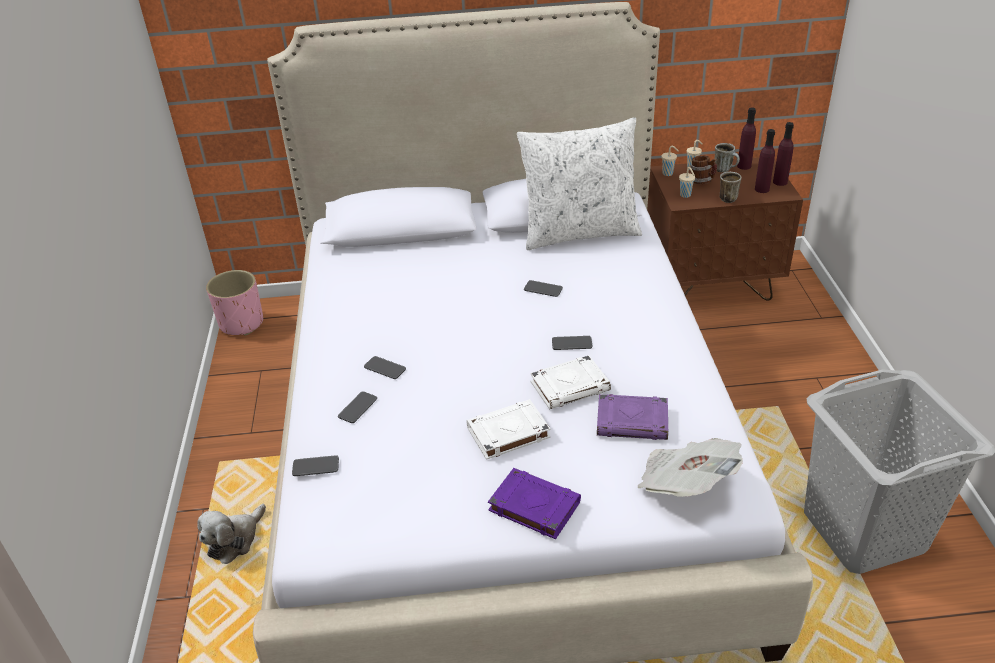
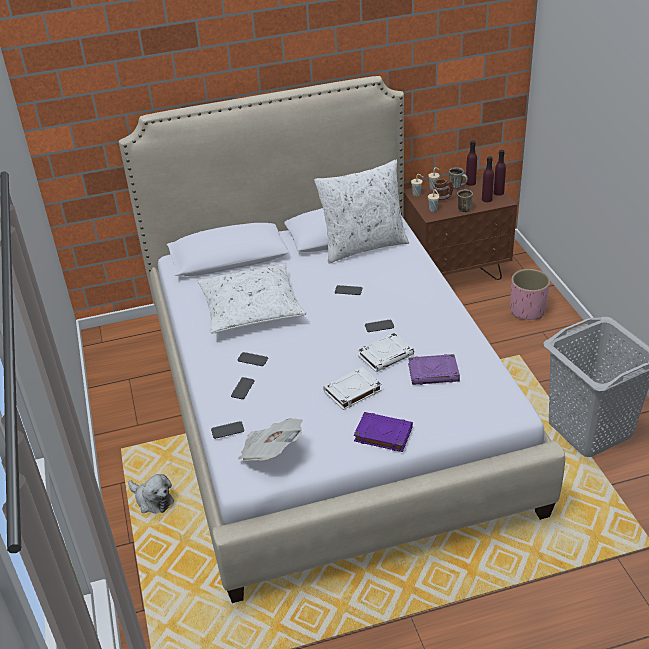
camera: 10 degrees left, 0 degrees up
(235, 540) = (152, 500): plush toy -> plush toy turned 75 degrees counterclockwise
(242, 323) = (100, 345): pink planter -> pink planter (527, 311)
(406, 298) = (251, 309): none -> white pillow
(685, 484) = (477, 407): newspaper -> newspaper (271, 452)

